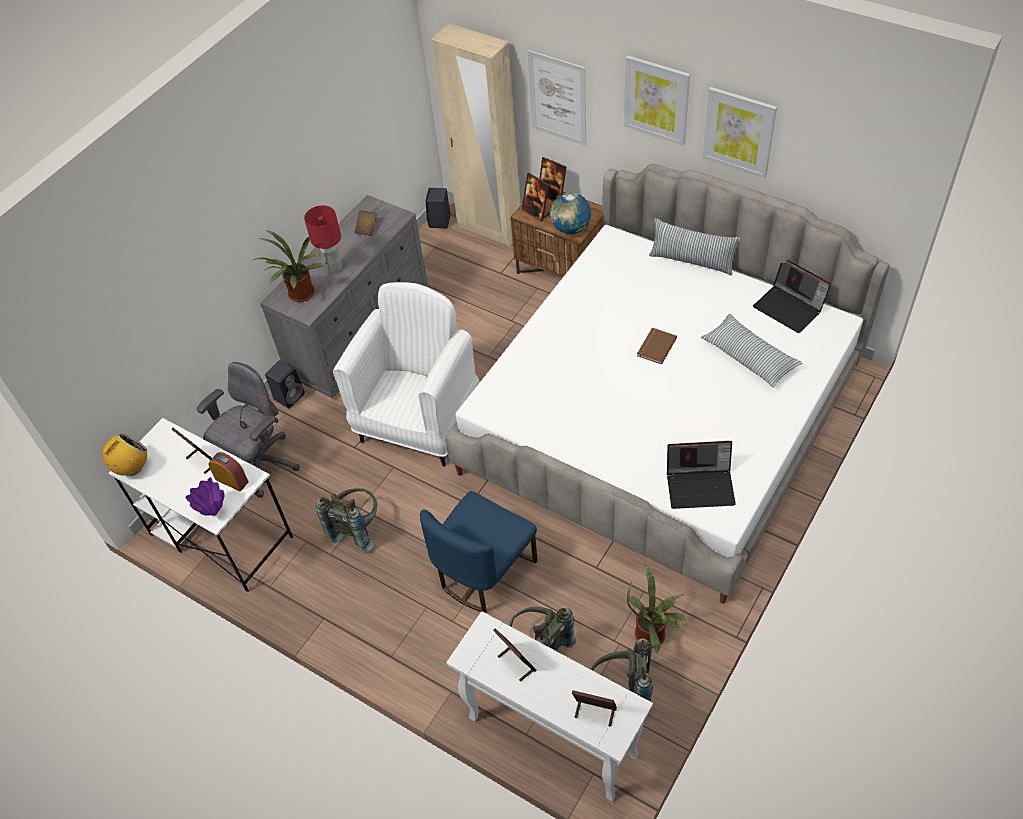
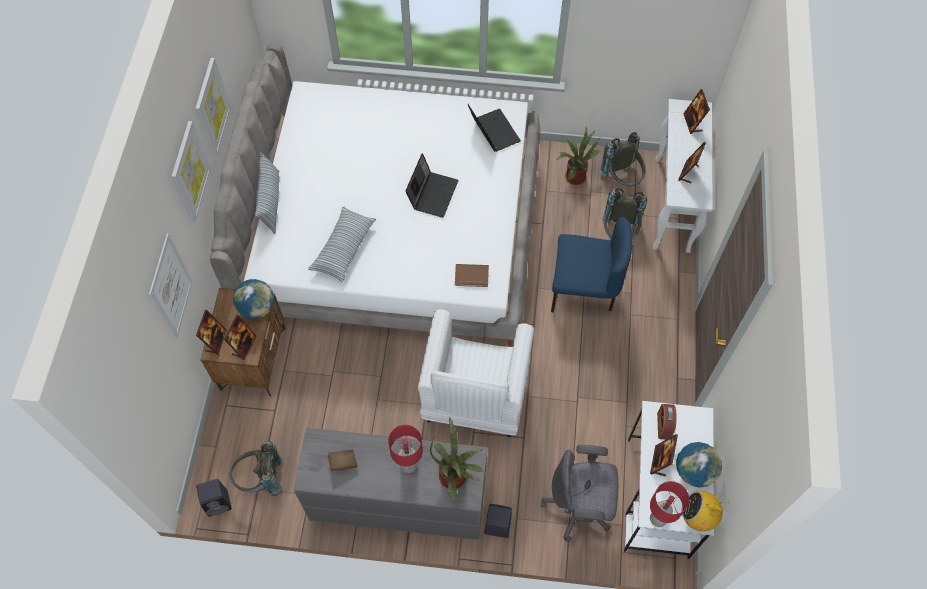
camera: 120 degrees left, 10 degrees up
(156, 435) = (658, 519): none -> red table lamp
(172, 485) = (694, 471): none -> globe
(213, 512) = (697, 421): purple vase -> none
(357, 528) = (595, 394): grey backpack -> grey backpack (261, 479)
(419, 422) = (474, 398): white armchair -> white armchair turned 75 degrees counterclockwise
(489, 230) = (217, 447): beige wardrobe -> none
(655, 347) = (377, 197): brown book -> brown book (471, 277)
(749, 357) = (362, 136): pillow -> pillow (343, 248)
(789, 308) = (300, 125): laptop -> laptop (432, 193)

